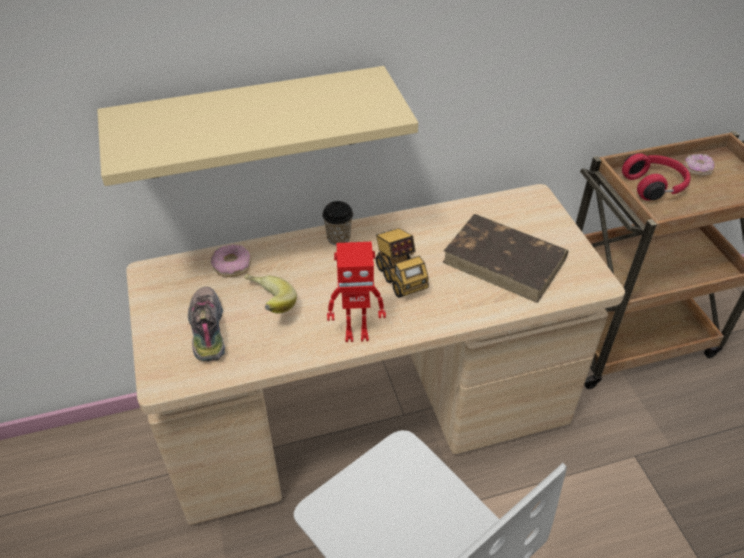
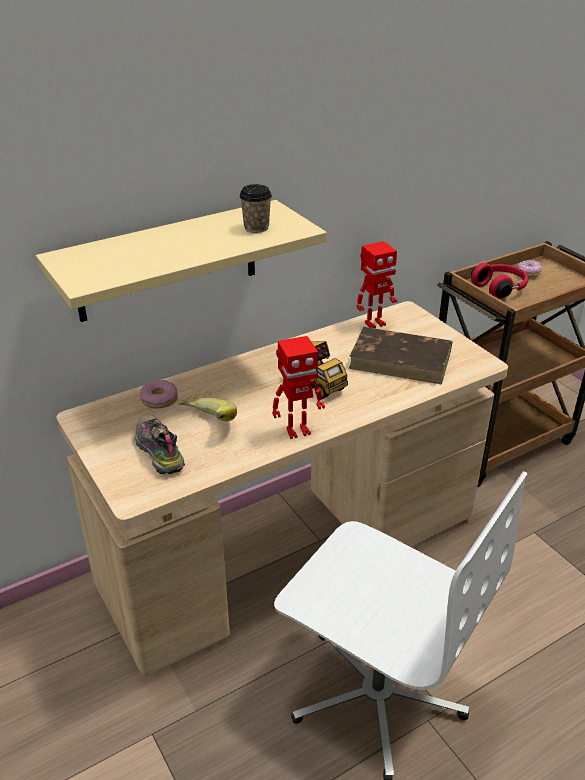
camera: 15 degrees left, 10 degrees down
(338, 238) = (249, 364): cup -> cup (256, 228)
(492, 208) = (374, 323): none -> toy robot

